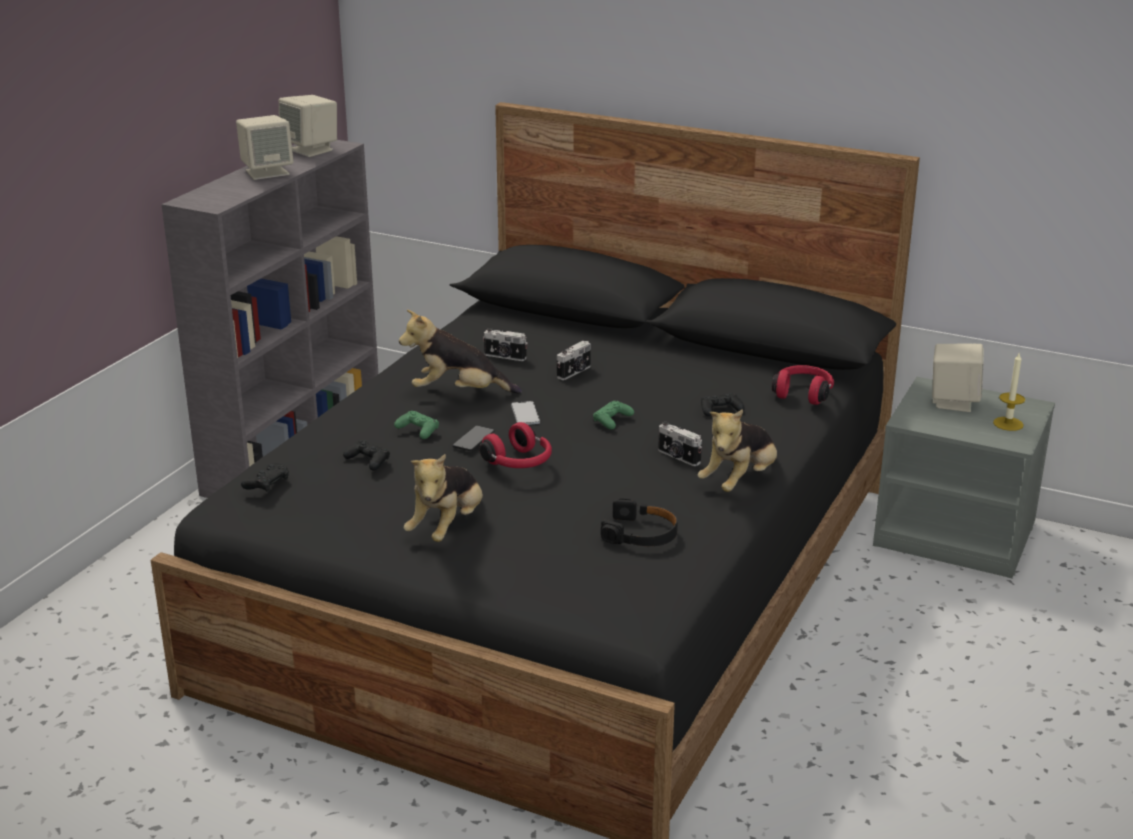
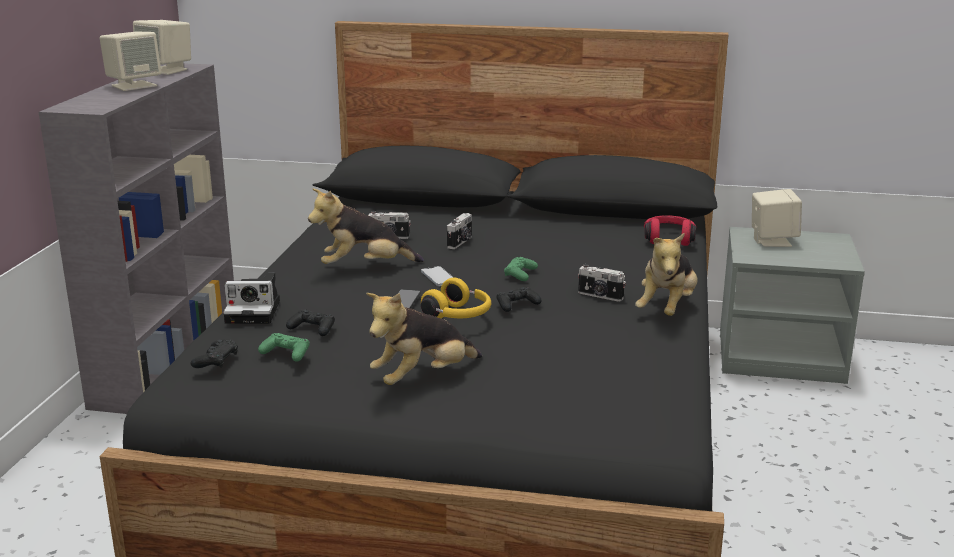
camera: 15 degrees left, 5 degrees down
(329, 432) = (255, 311): none -> camera
(418, 430) = (346, 299): green game controller -> green game controller (286, 353)
(448, 527) = (423, 378): plush toy -> plush toy turned 45 degrees clockwise
(519, 463) = (459, 316): red headphones -> yellow headphones
(641, 534) = (612, 361): black headphones -> none
(720, 410) = (608, 257): black game controller -> black game controller (517, 304)
(1008, 424) = (827, 251): candle -> none

